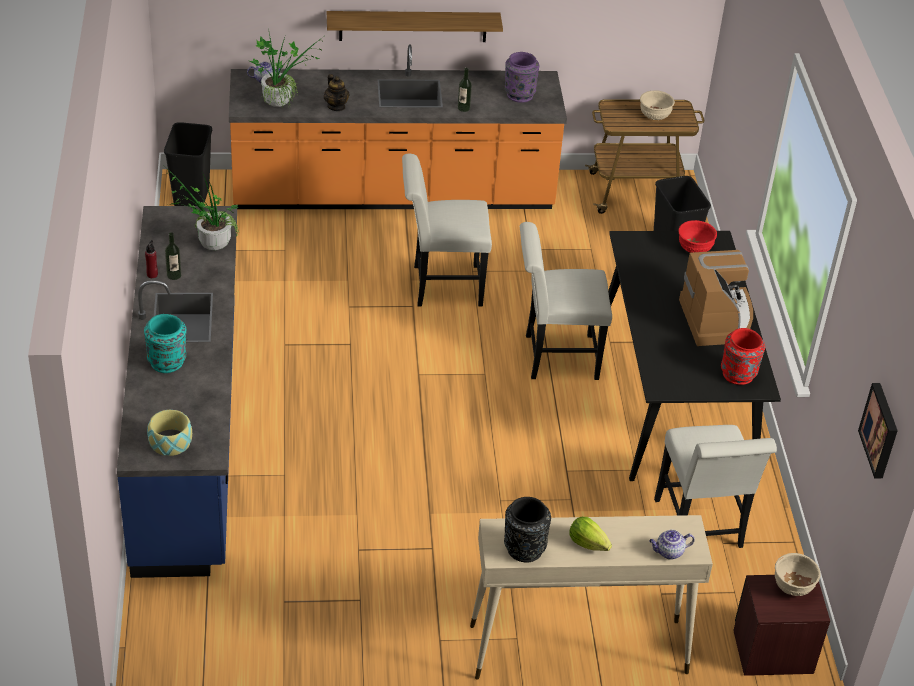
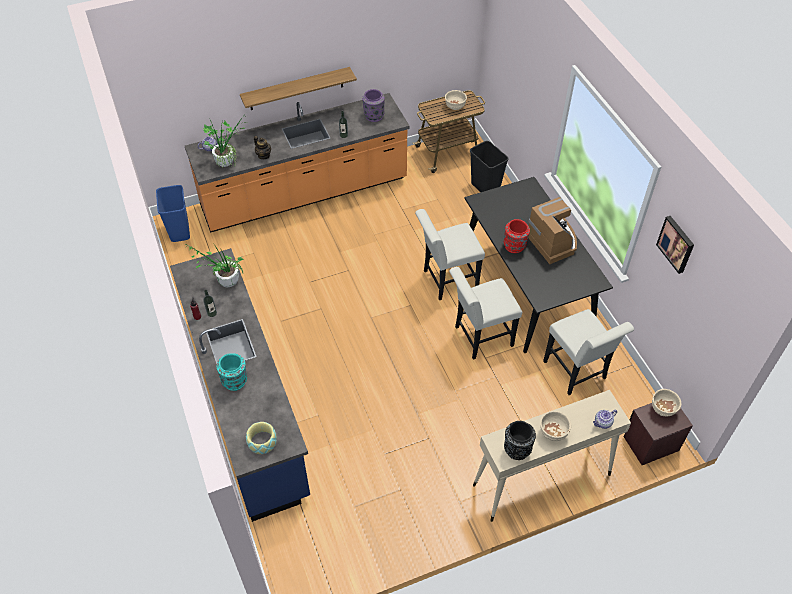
camera: 15 degrees left, 10 degrees up
(192, 198) = (180, 231): black trash can -> blue trash can
(441, 286) = (359, 250): white chair -> white chair (479, 337)
(588, 543) = (553, 432): lettuce -> beige bowl
(694, 249) = (519, 196): red bowl -> none
(738, 375) = (581, 277): red vase -> red vase (514, 246)
(881, 430) = (717, 315): picture -> picture (676, 244)

